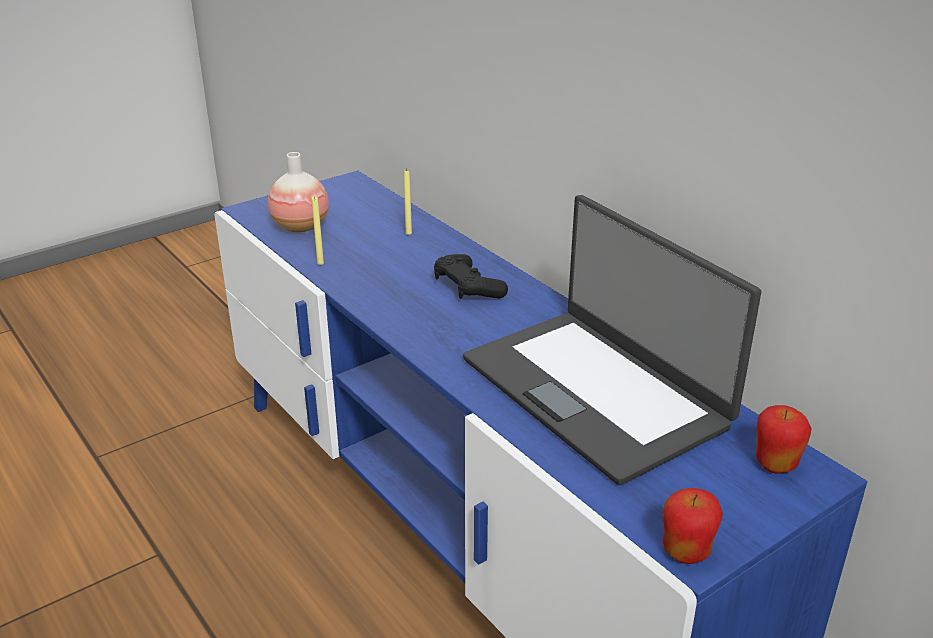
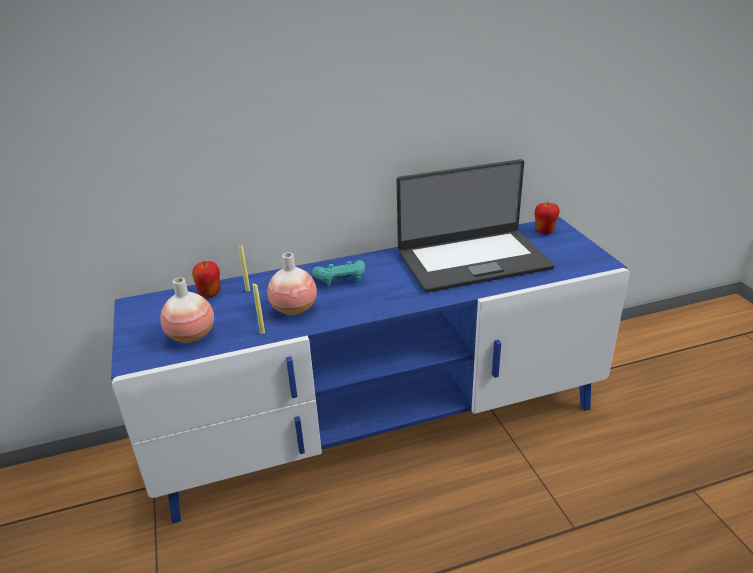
camera: 70 degrees left, 0 degrees up
(378, 271) = (294, 309): none -> vase
(468, 287) = (341, 279): black game controller -> turquoise game controller
(686, 552) = (601, 263): apple -> apple (210, 293)

